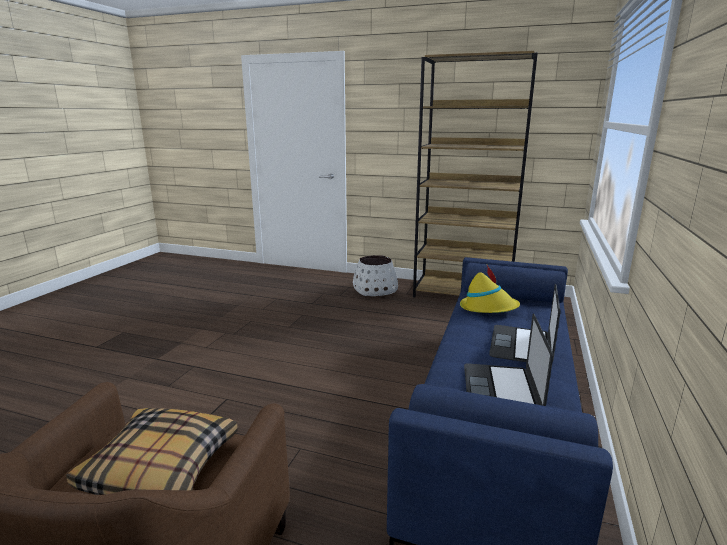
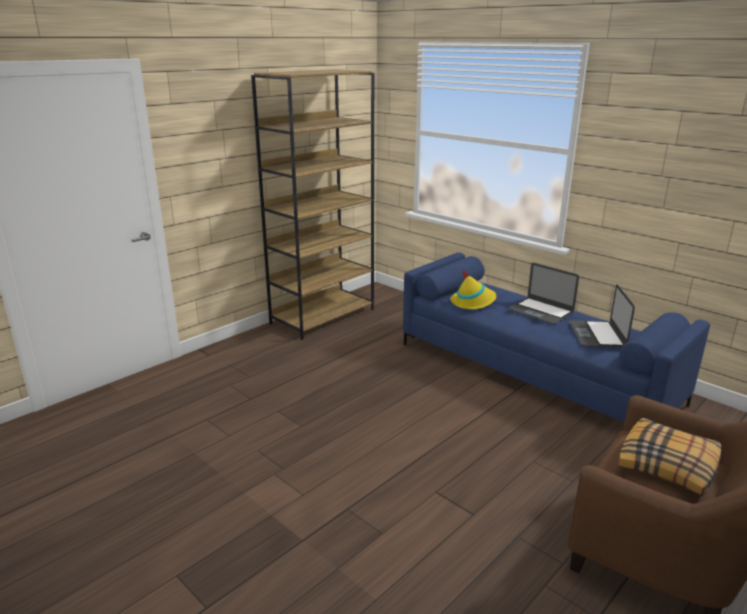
camera: 65 degrees left, 5 degrees up
(375, 290) = (259, 353): white planter -> none
(501, 390) = (597, 334): laptop -> laptop turned 60 degrees clockwise

